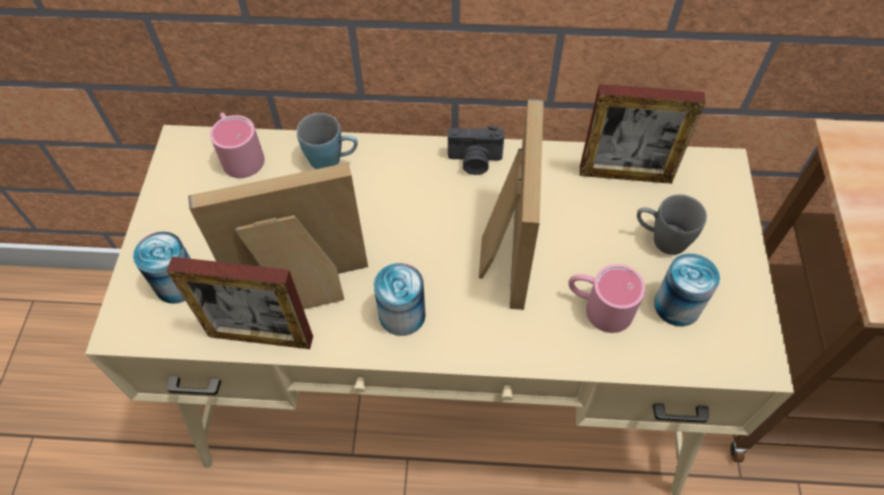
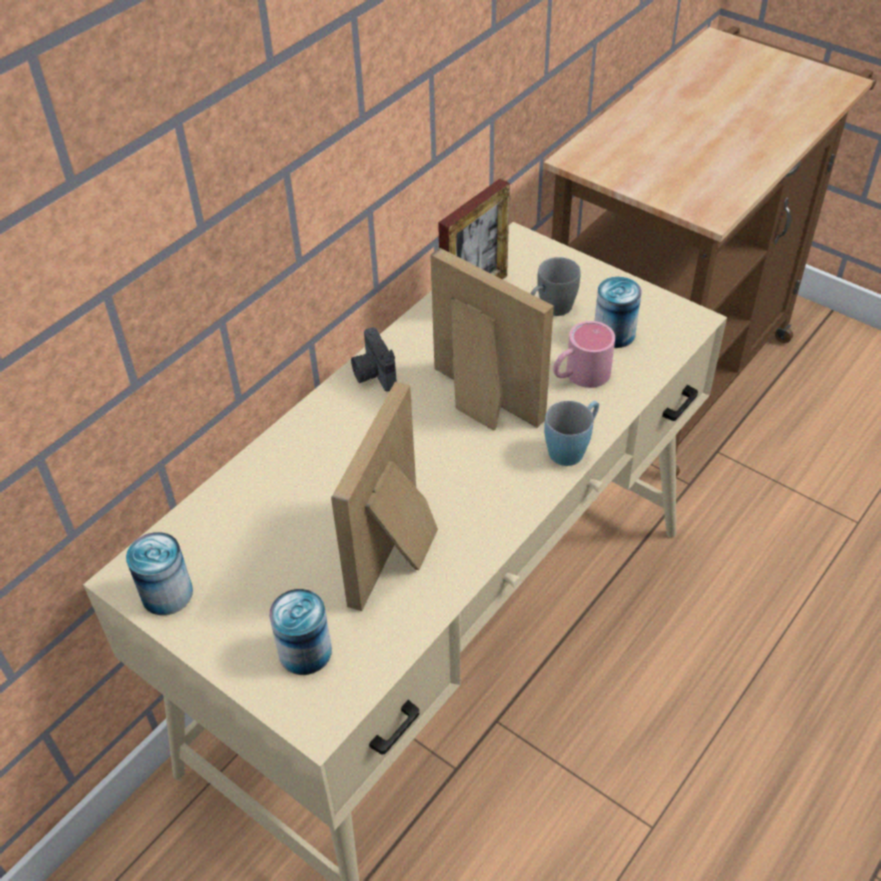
camera: 55 degrees left, 10 degrees down
(239, 154) = (192, 535): pink mug -> none
(261, 336) = (423, 609): picture frame -> none
(332, 160) = (273, 468): blue mug -> blue mug (572, 447)
(402, 314) = (485, 498): can -> can (167, 593)
(474, 161) = (373, 374): camera -> camera turned 120 degrees clockwise

